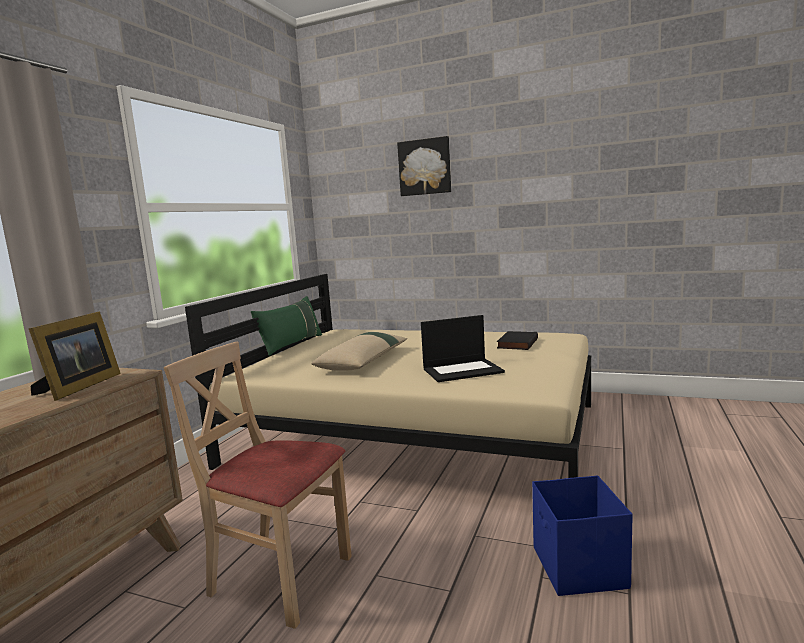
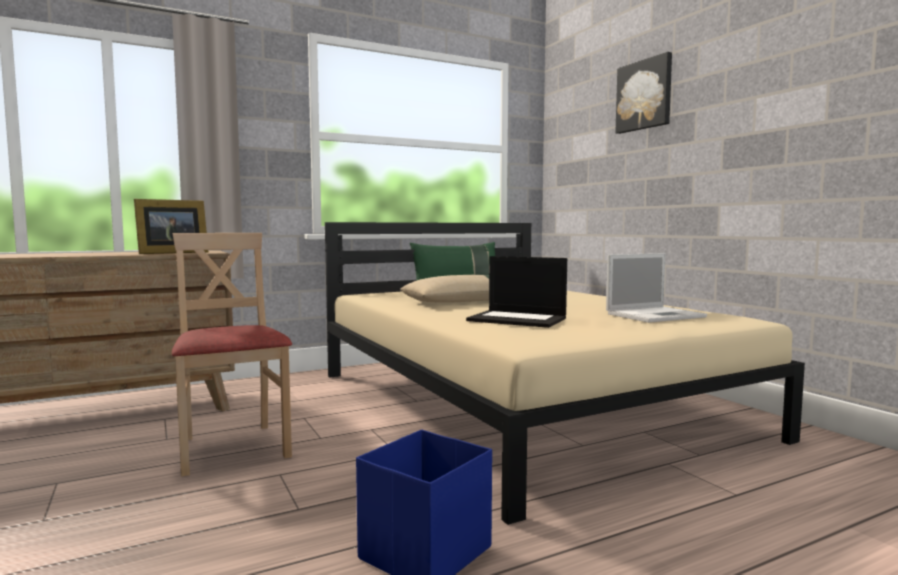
camera: 40 degrees right, 5 degrees down
(516, 343) = (656, 315): black book -> laptop

